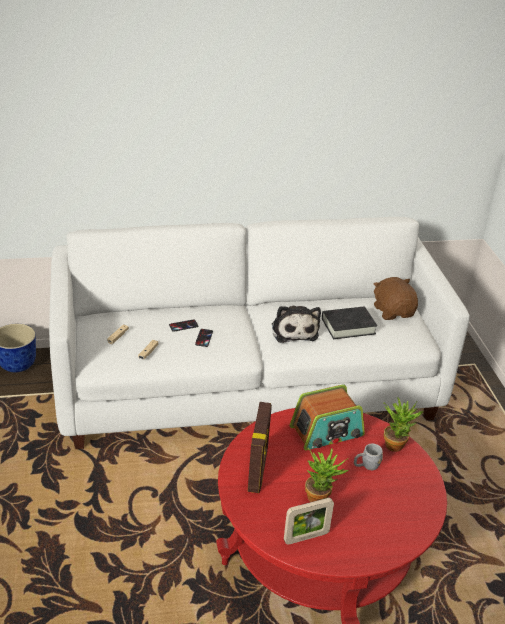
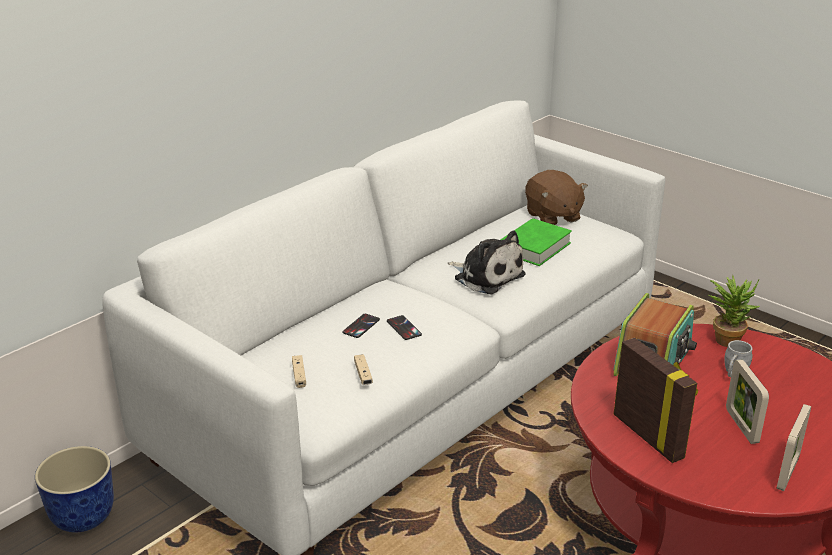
camera: 35 degrees left, 5 degrees down
(321, 497) = (741, 426): potted plant -> picture frame
(348, 326) = (534, 247): black book -> green book
(393, 312) = (552, 216): brown plush toy -> brown plush toy turned 150 degrees counterclockwise

